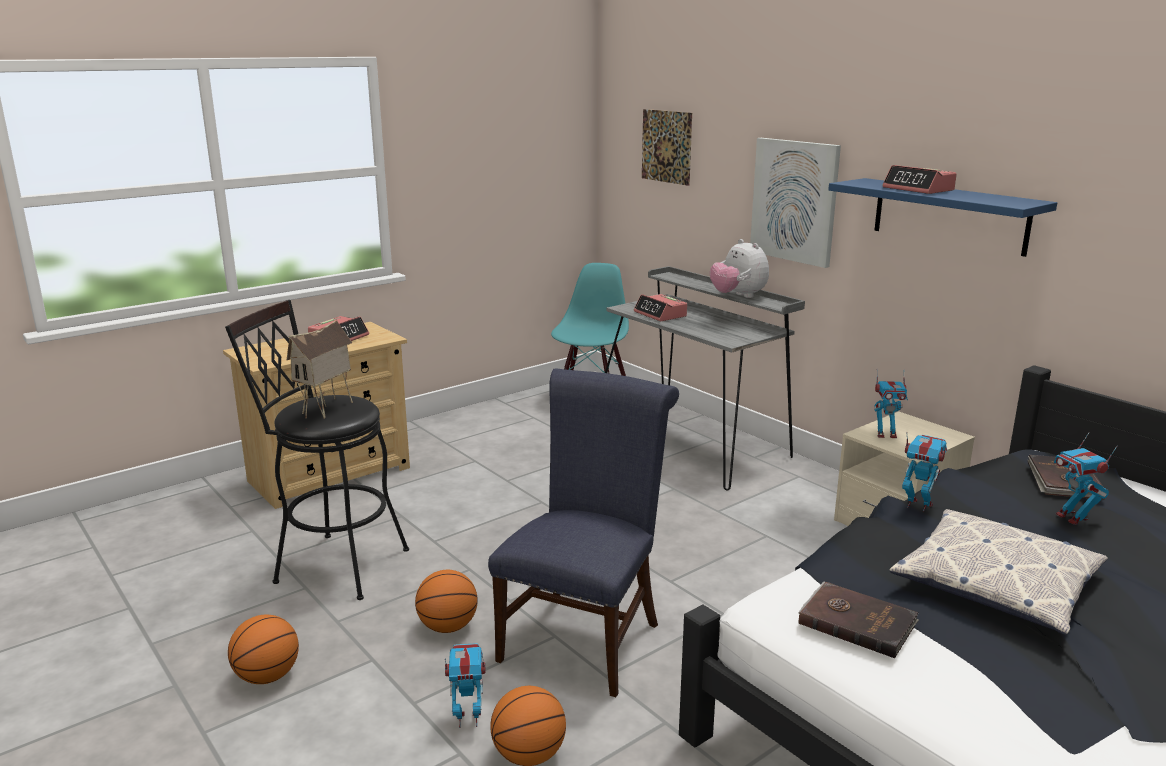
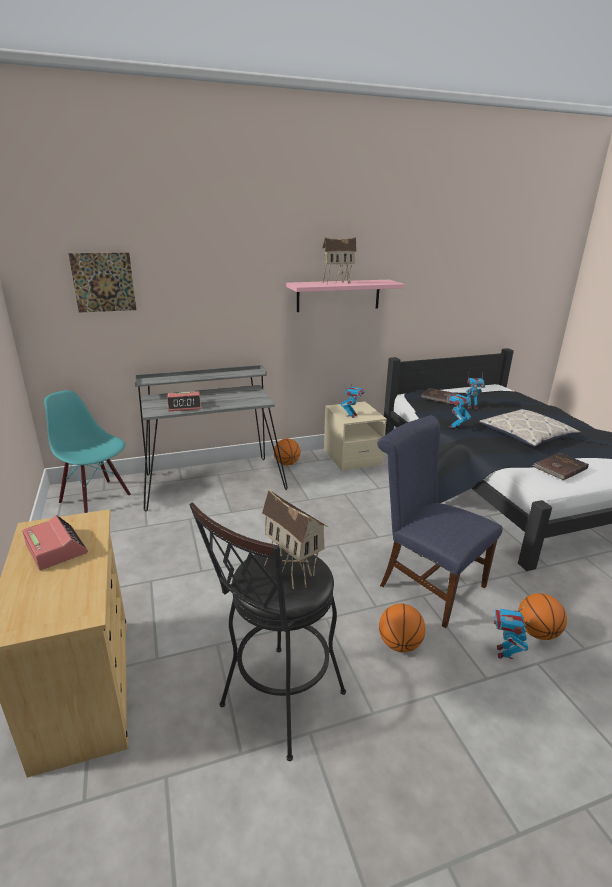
camera: 70 degrees left, 5 degrees up
(267, 676) = (444, 774): basketball -> basketball (287, 463)
(738, 296) = (223, 375): plush toy -> none
(794, 201) = (237, 305): picture -> none
(918, 189) = (337, 283): alarm clock -> toy house
(949, 216) = (338, 295): blue shelf -> pink shelf

